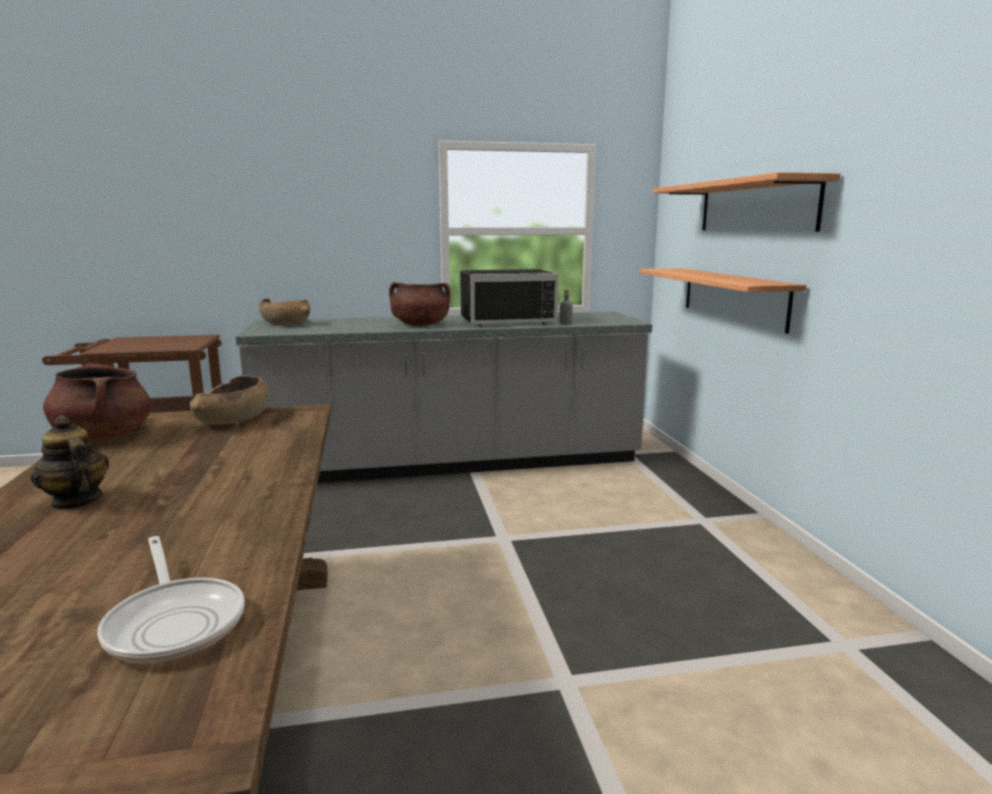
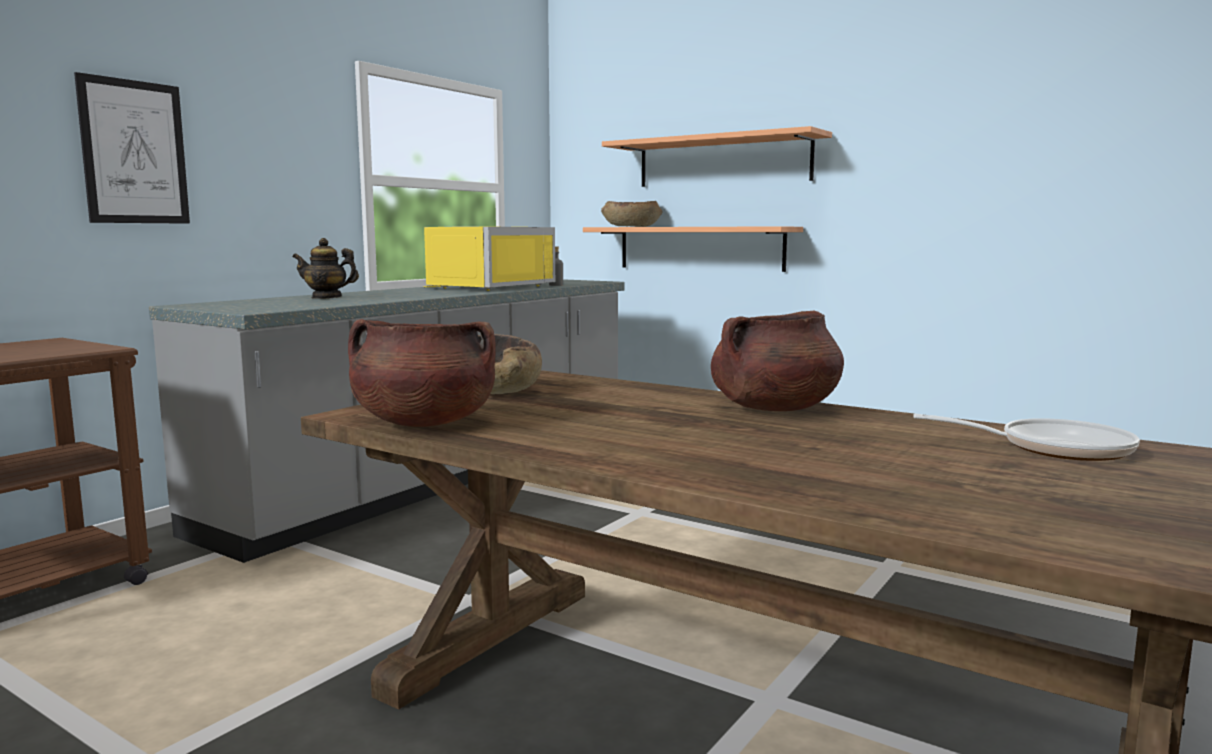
camera: 45 degrees left, 5 degrees down
(76, 501) = (679, 446): teapot -> teapot (327, 297)
(264, 224) = (134, 152): none -> picture
(285, 324) = (232, 304): brown bowl -> brown bowl (631, 226)
(420, 325) = (420, 294): brown cooking pot -> brown cooking pot (774, 408)
(506, 320) = (485, 287): black microwave -> yellow microwave

